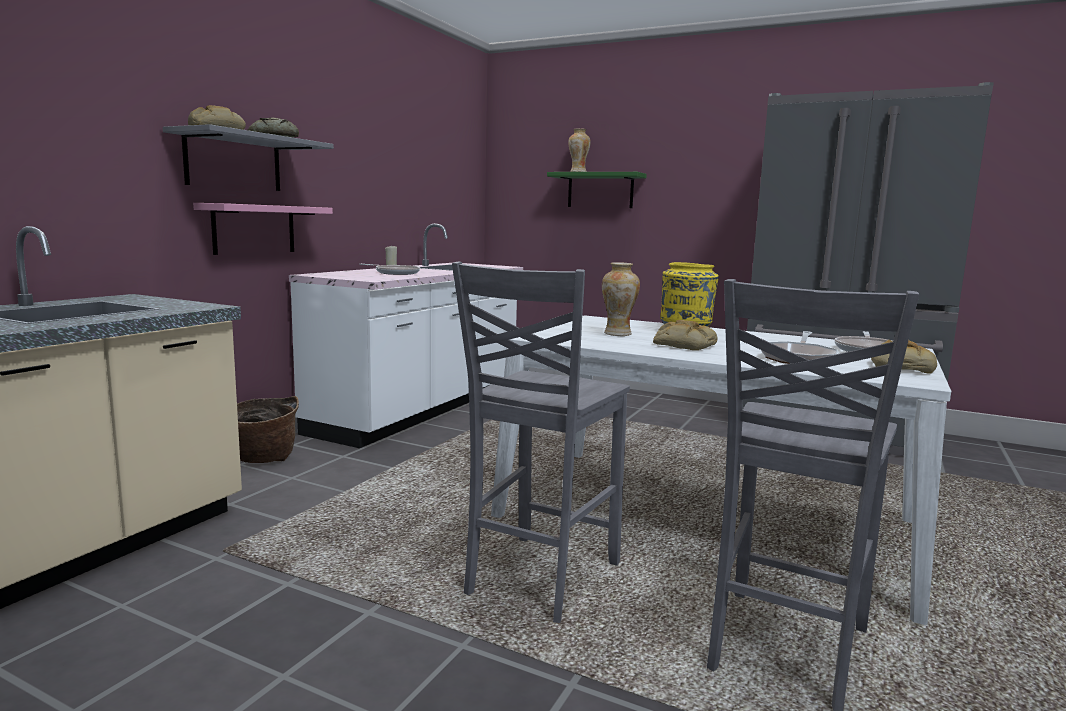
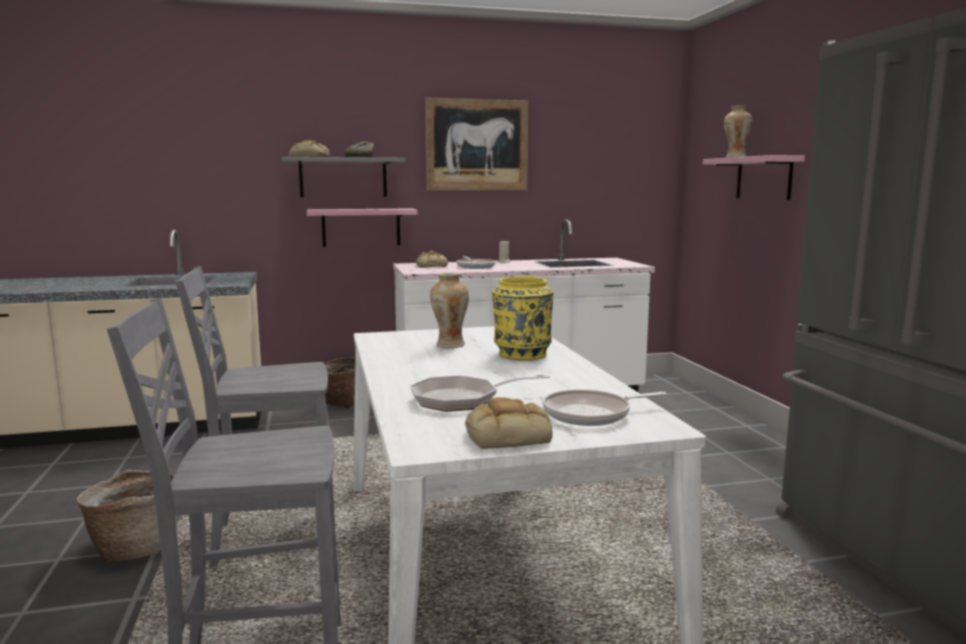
camera: 50 degrees right, 0 degrees up
(356, 138) = (477, 145): none -> picture
(441, 659) = (134, 548): none -> basket
(600, 190) = (764, 178): green shelf -> pink shelf
(683, 345) = (440, 365): bread -> bread (431, 266)

